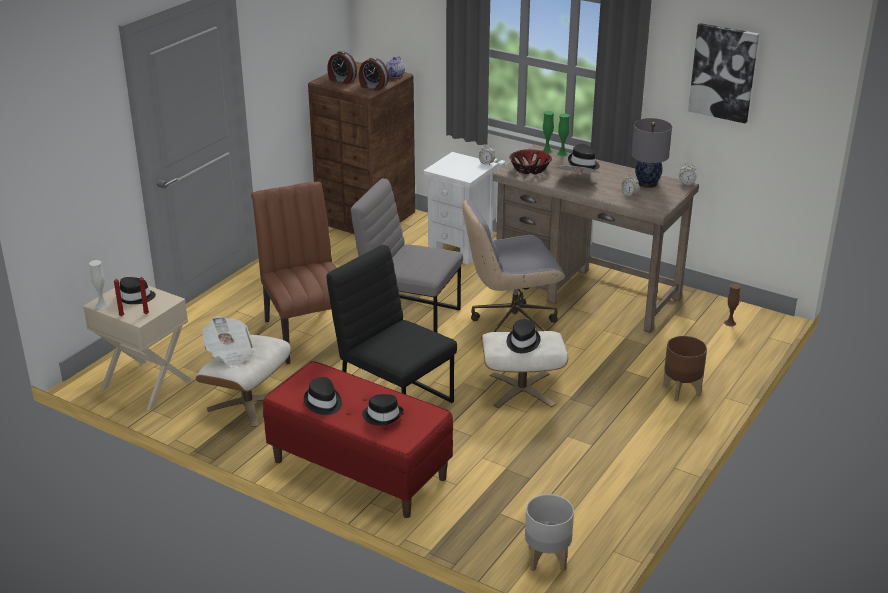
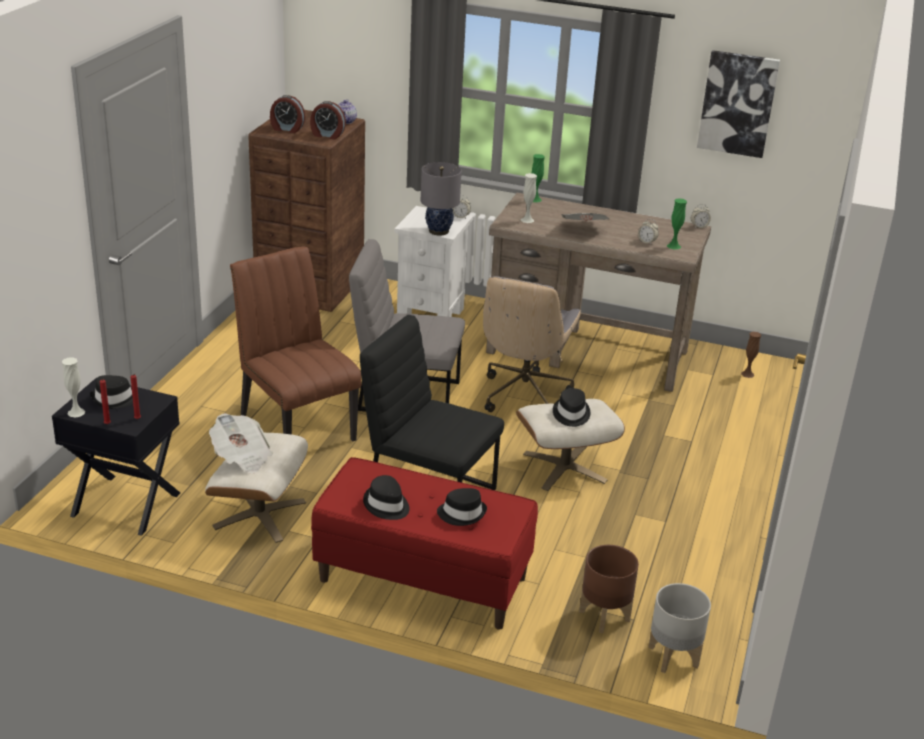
camera: 15 degrees left, 0 degrees up
(145, 385) = (125, 505): beige nightstand -> black nightstand
(511, 327) = (523, 397): grey office chair -> grey office chair turned 45 degrees counterclockwise
(530, 169) = (527, 220): bowl -> white vase
(562, 154) = (553, 201): green vase -> green vase (673, 246)
(583, 164) = (581, 211): black hat -> none
(647, 183) = (659, 228): grey table lamp -> grey table lamp (439, 231)
(681, 390) = (730, 451): brown planter -> brown planter (604, 615)

